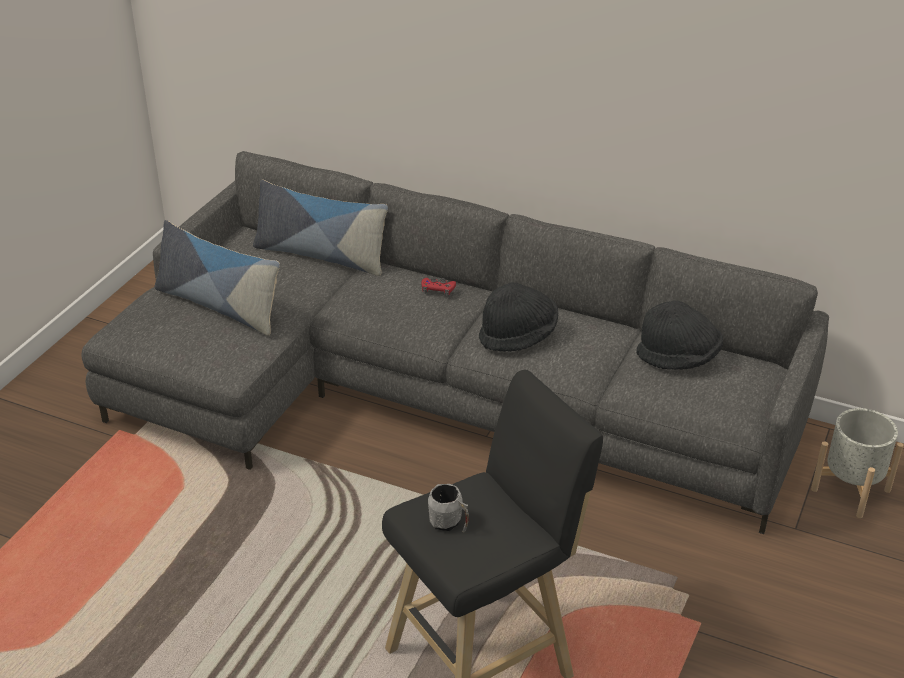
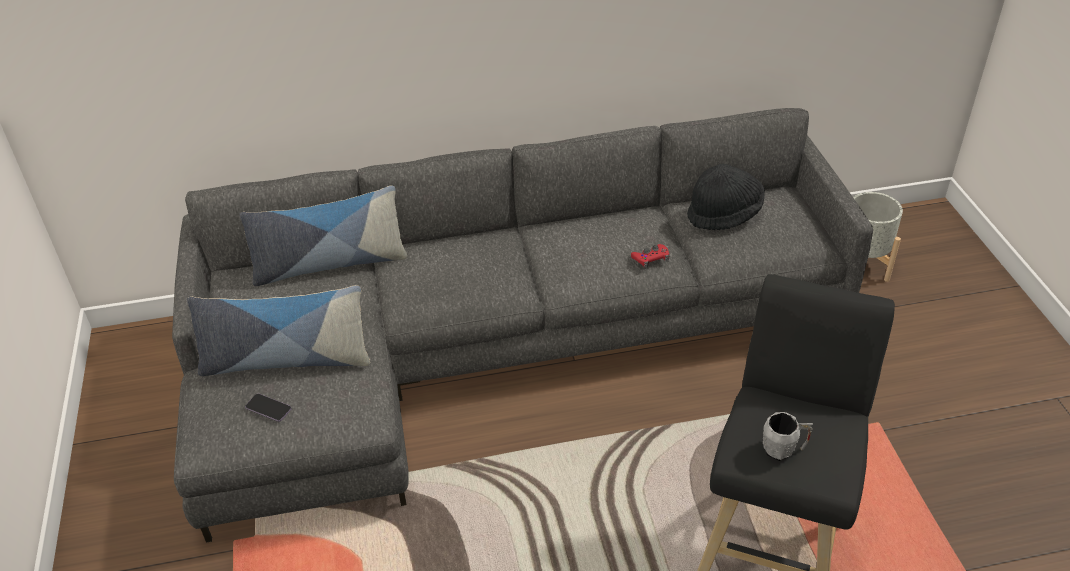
camera: 35 degrees left, 5 degrees up
(173, 331) = (268, 408): none -> phone
(438, 289) = (475, 246): red game controller -> red game controller (651, 258)
(518, 336) = (588, 256): black hat -> none

